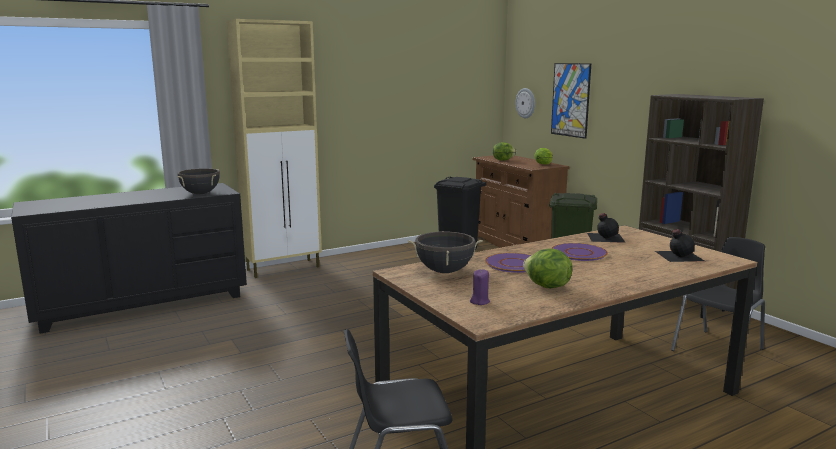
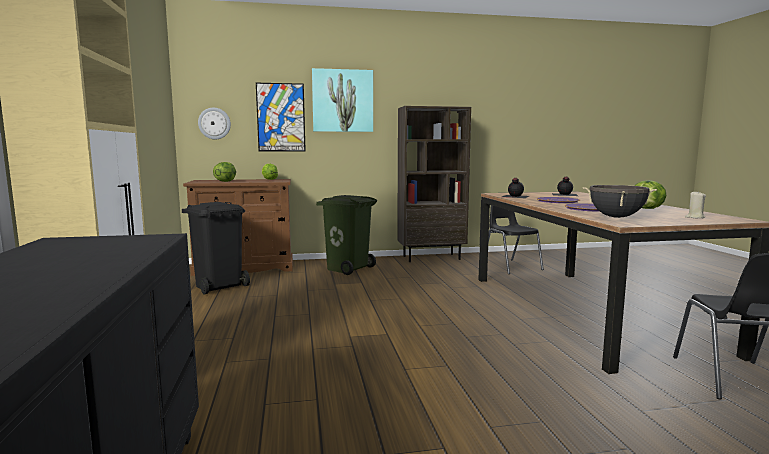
camera: 70 degrees left, 5 degrees down
(200, 193) = (128, 247): black cooking pot -> none
(480, 301) = (695, 217): purple candle -> beige candle
(624, 83) = (342, 101): none -> picture

